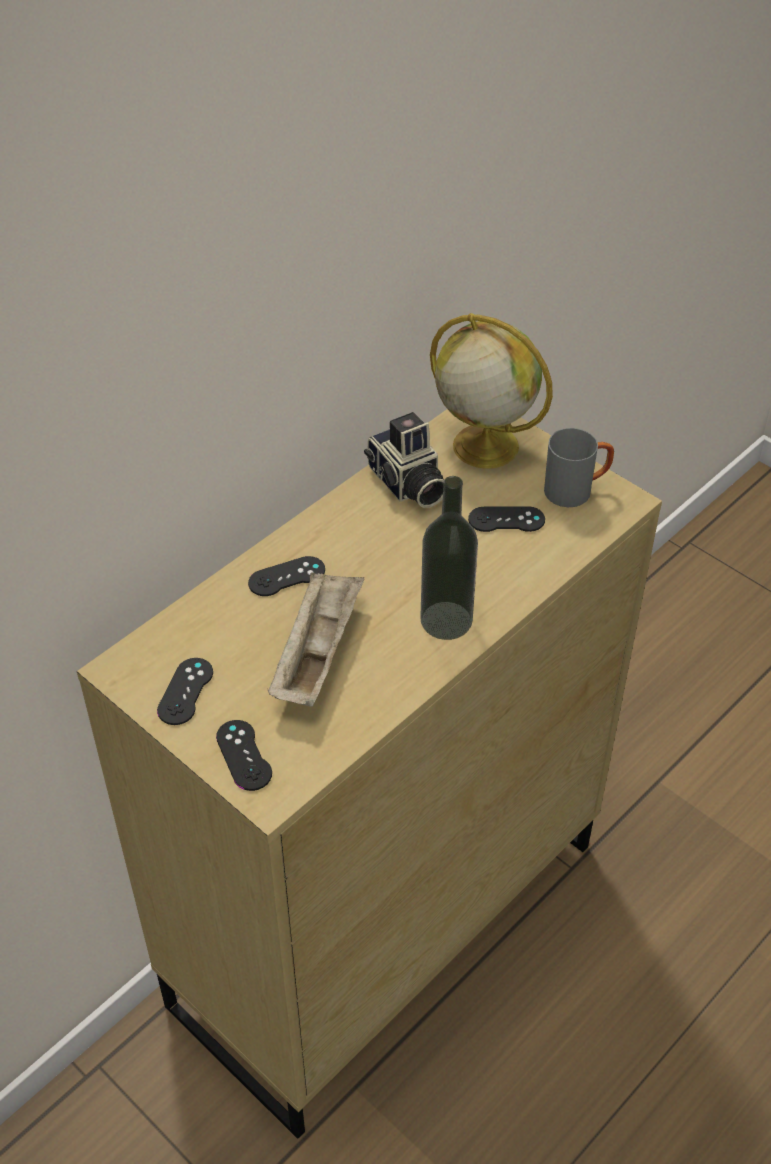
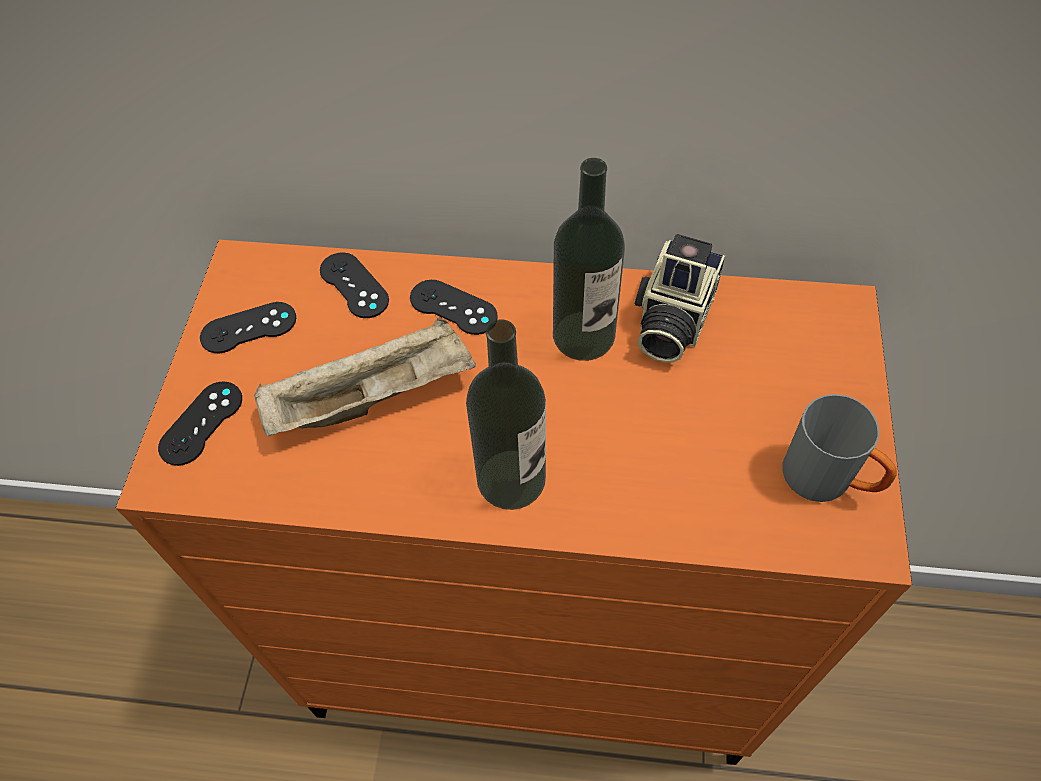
camera: 55 degrees right, 10 degrees up
(376, 529) = (583, 336): none -> bottle
(382, 921) = (532, 646): beige dresser -> orange dresser
(483, 446) = (799, 348): globe -> none
(506, 520) = (711, 440): black game controller -> black game controller (354, 285)

